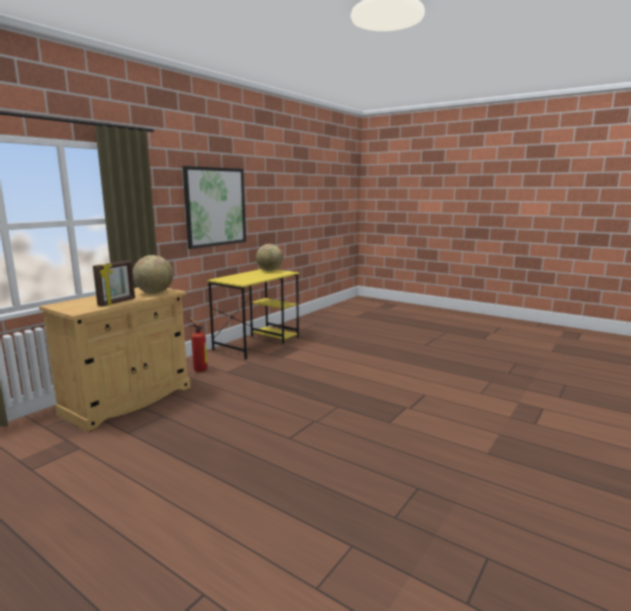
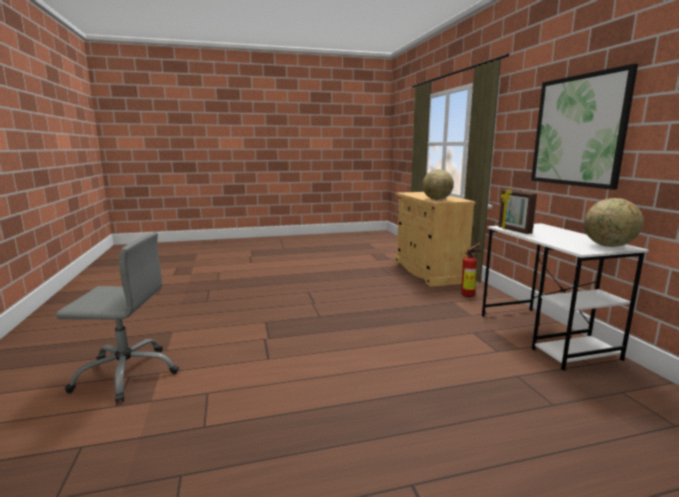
camera: 130 degrees right, 0 degrees up
(117, 302) = (417, 195): picture frame -> picture frame (514, 230)
(257, 343) = (545, 336): yellow desk -> white desk
(536, 426) = (127, 373): none -> grey office chair

